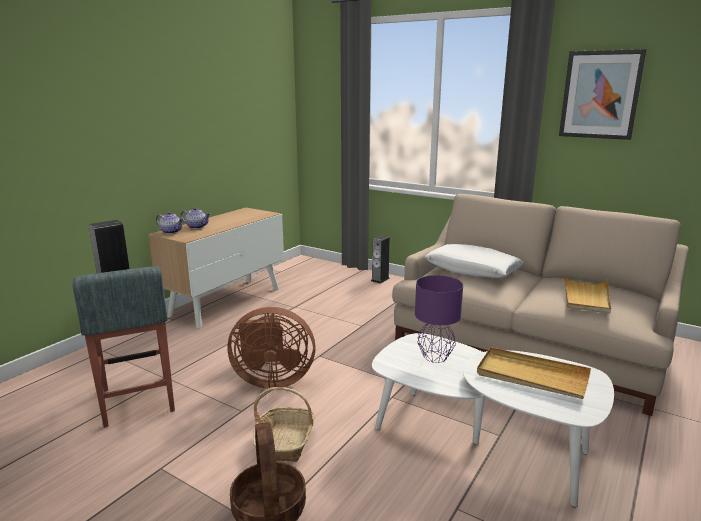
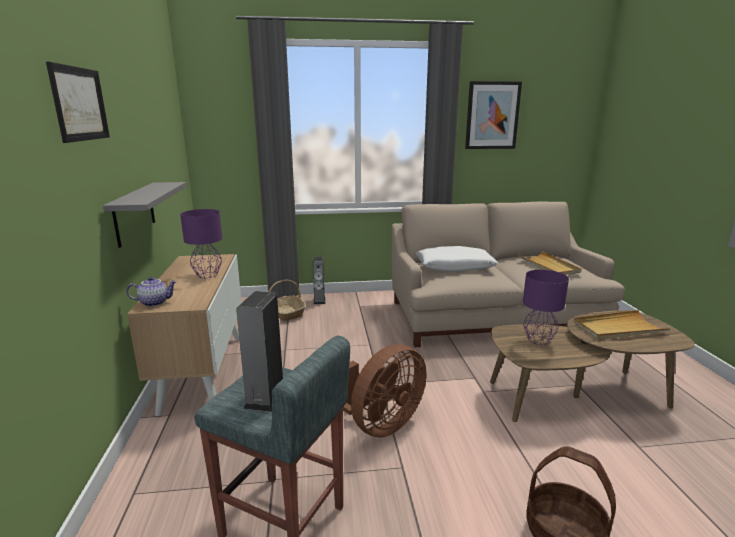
camera: 40 degrees left, 0 degrees up
(129, 84) = (80, 104): none -> picture
(186, 165) = (134, 213): none -> grey shelf
(197, 227) = (174, 289): teapot -> none
(232, 223) = (208, 275): none -> purple table lamp
(285, 441) = (479, 470): basket -> basket (286, 313)
(480, 442) = (577, 395): white coffee table -> brown coffee table

